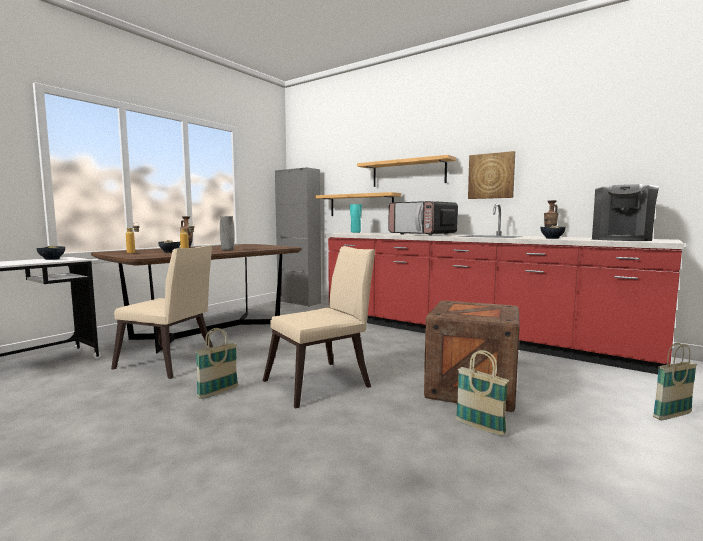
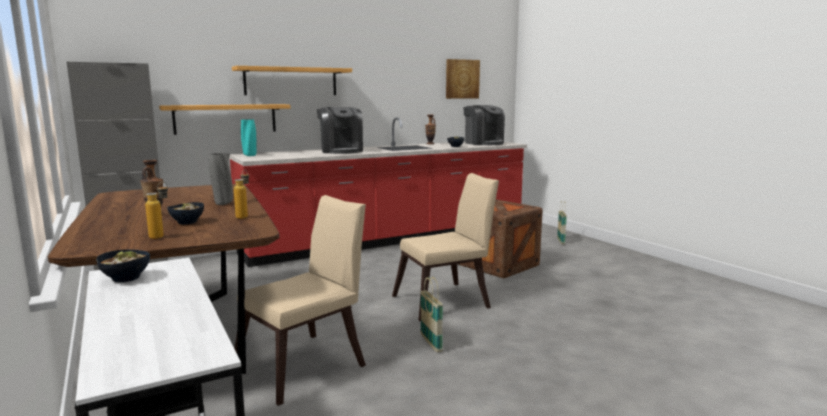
camera: 65 degrees left, 5 degrees up
(323, 383) = (446, 301): beige chair -> beige chair turned 75 degrees clockwise
(422, 234) = (341, 151): microwave -> coffee machine
(480, 427) = (553, 276): basket -> none
(491, 176) = (377, 90): picture -> picture (462, 79)

